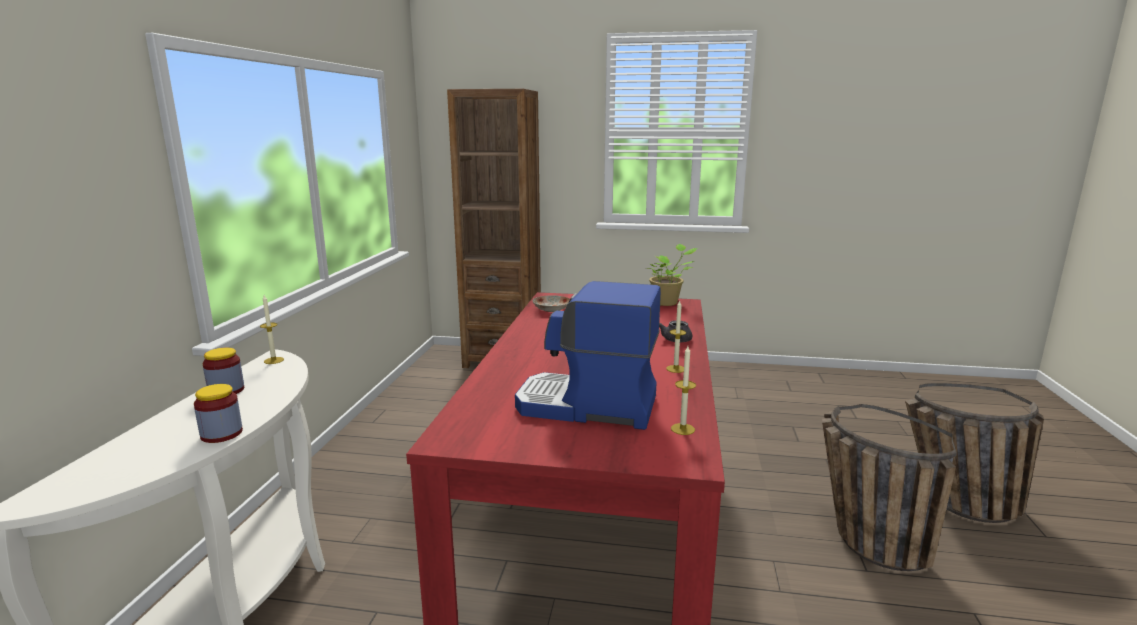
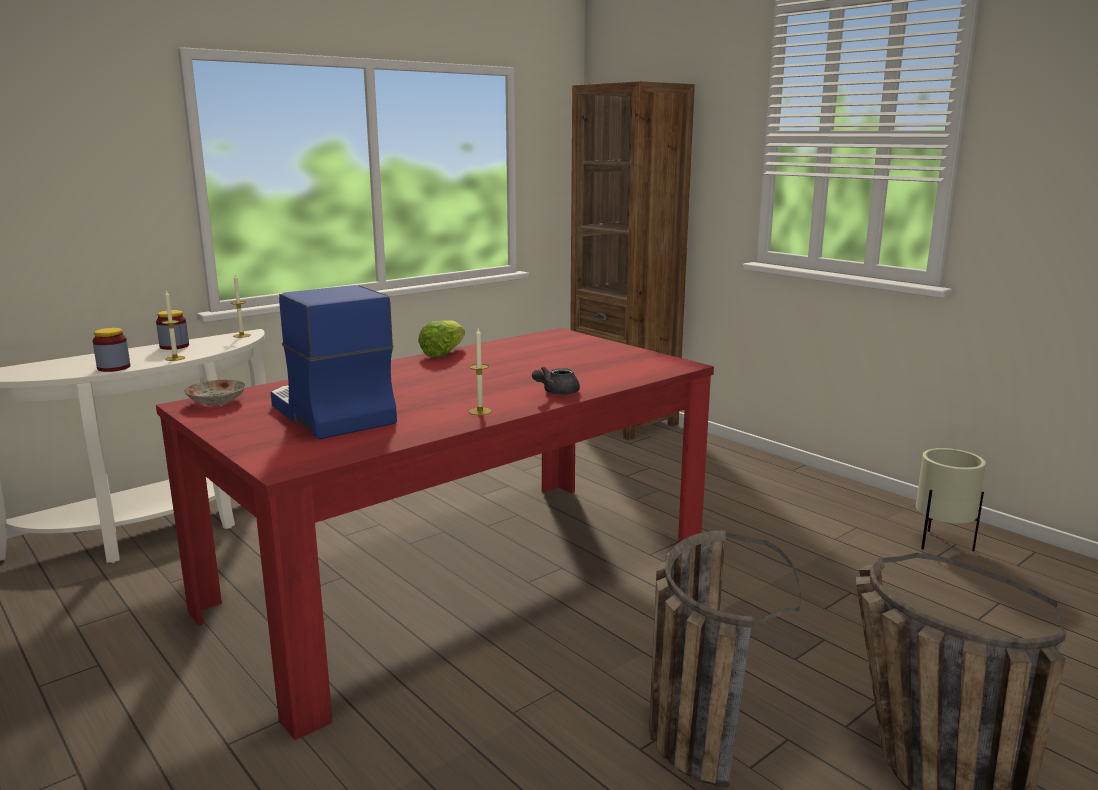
camera: 40 degrees right, 0 degrees up
(517, 331) = (443, 353): none -> lettuce
(551, 310) = (525, 343): plate -> plate (216, 401)
(667, 302) = (662, 361): potted plant -> none
(682, 429) = (344, 448): candle -> candle (175, 358)
(782, 383) = (941, 544): none -> beige planter

